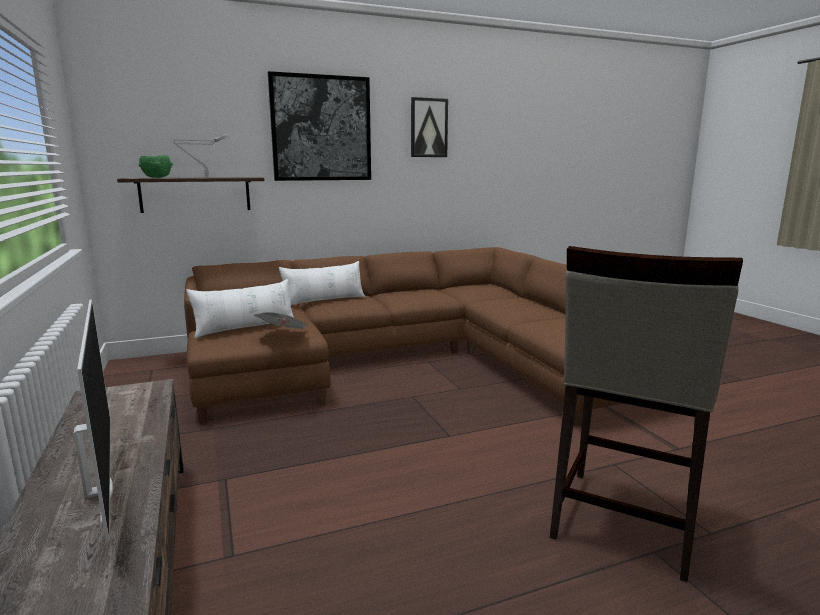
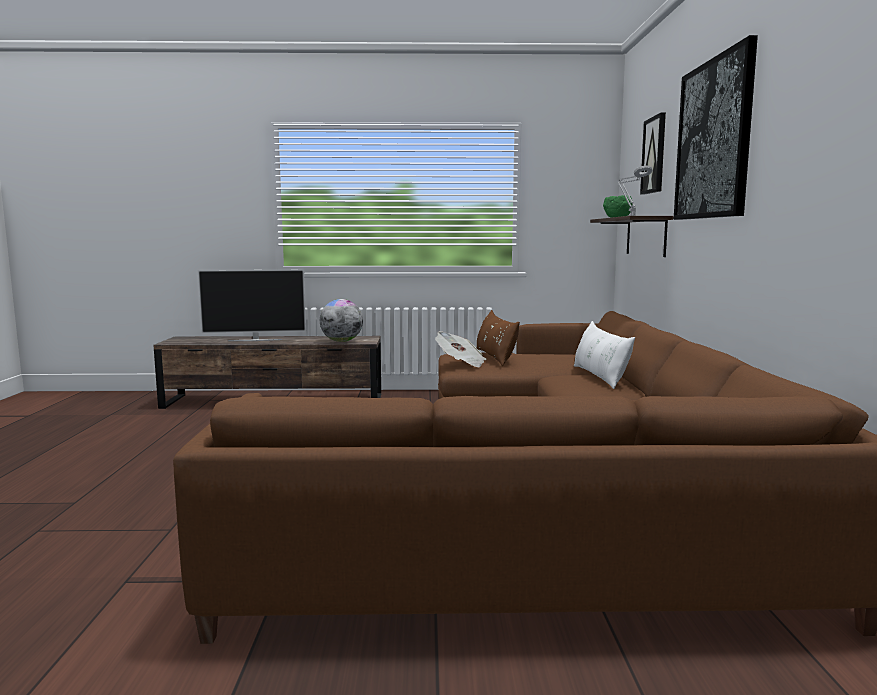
camera: 110 degrees right, 5 degrees down
(142, 404) = (341, 341): none -> globe
(245, 328) = (495, 357): white pillow -> brown pillow
(428, 128) = (820, 97): picture -> picture (654, 155)
(622, 521) = (113, 504): beige stool -> none

